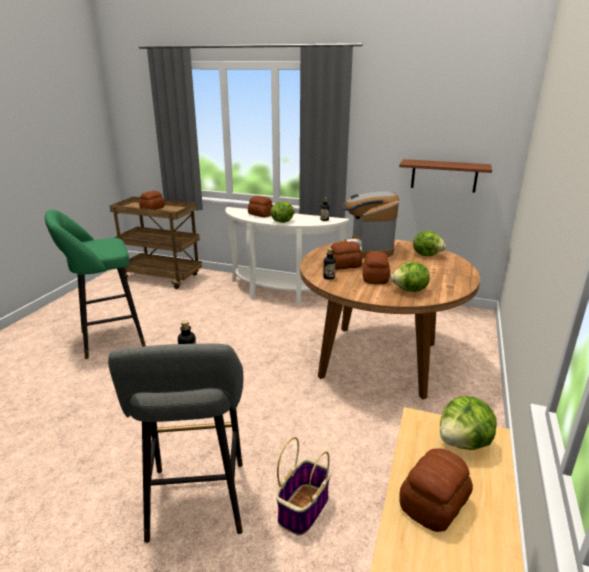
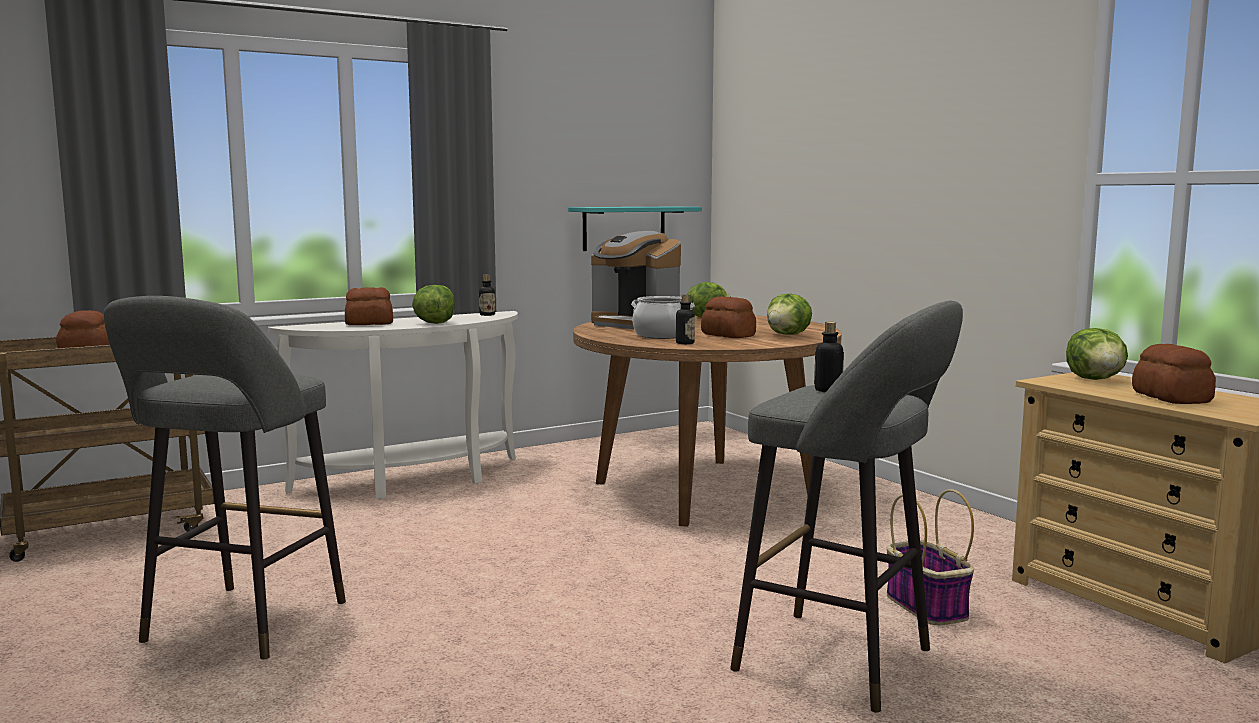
camera: 50 degrees left, 15 degrees down
(108, 339) = (239, 626): green stool -> grey stool
(344, 265) = (662, 335): bread -> cooking pot
(444, 175) = (624, 228): brown shelf -> turquoise shelf

